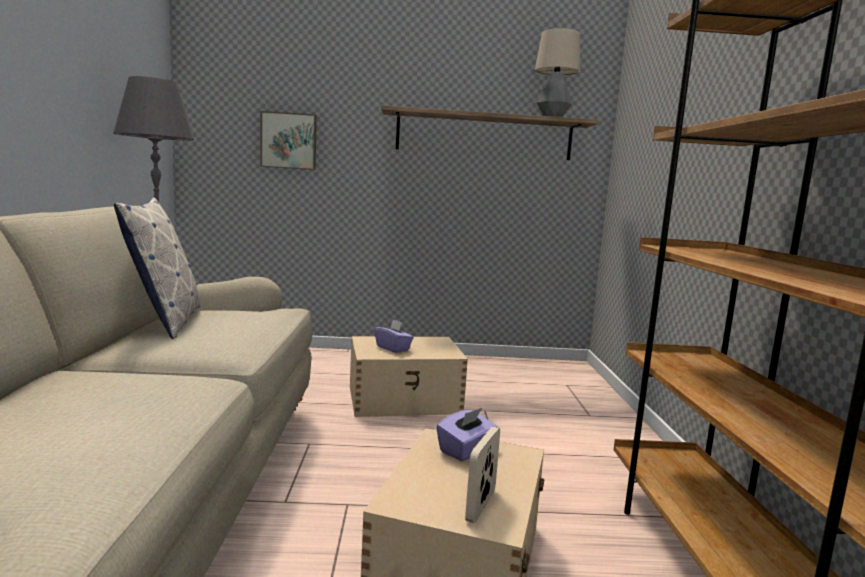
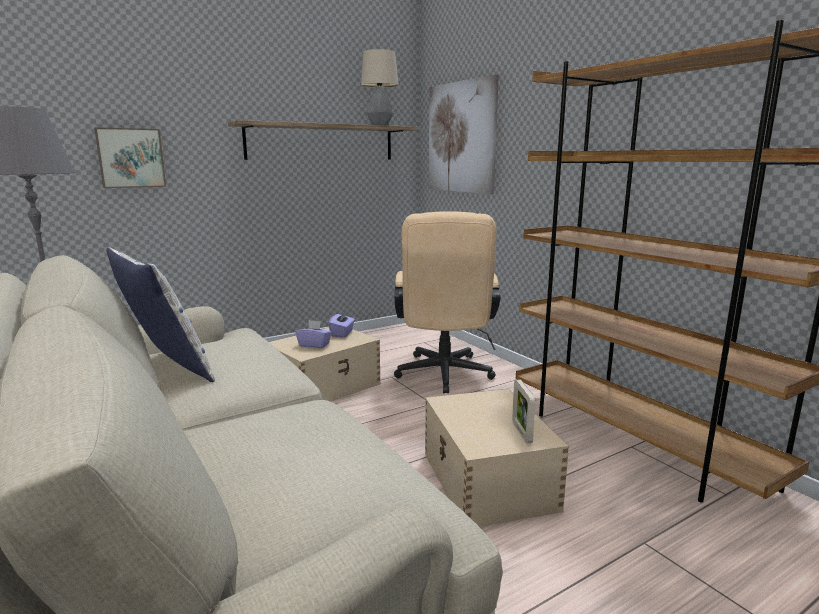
camera: 30 degrees left, 5 degrees up
(466, 450) = (469, 403): purple tissue box -> purple tissue box (342, 333)
(547, 427) = (444, 376): none -> beige office chair
(646, 131) = (461, 137): none -> picture

